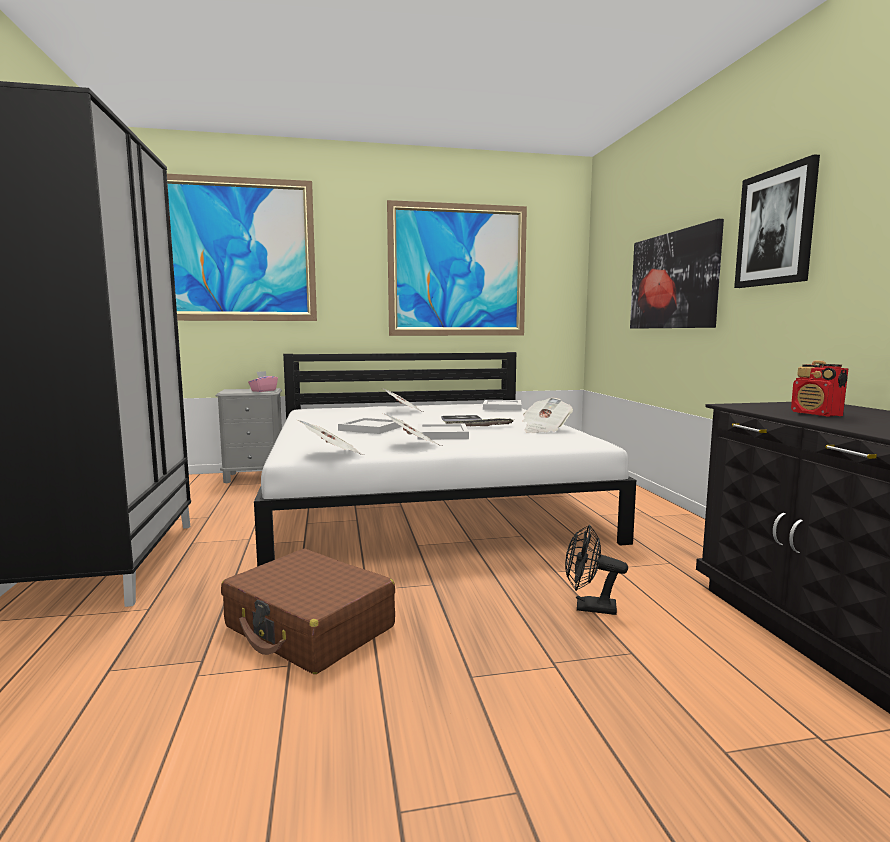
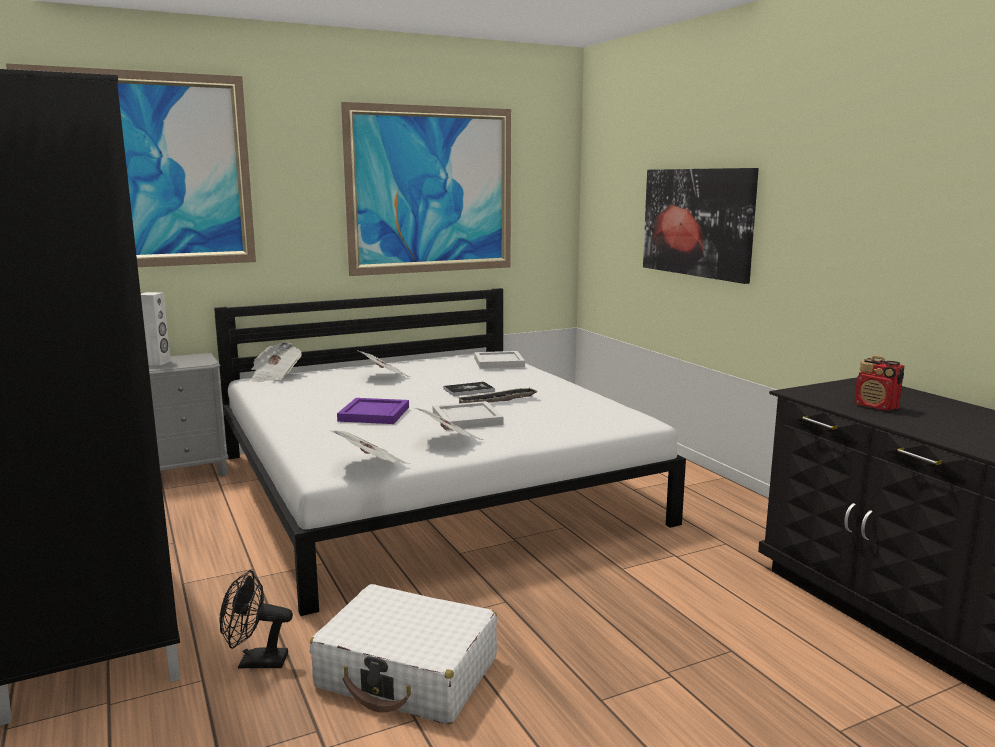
camera: 15 degrees left, 5 degrees up
(236, 390) = (157, 363): none -> white speaker
(263, 391) = (196, 361): pink tissue box -> none
(310, 627) = (408, 673): brown suitcase -> white suitcase
(371, 428) = (374, 414): white tray -> purple tray
(544, 429) = (574, 401): newspaper -> newspaper (274, 376)
(589, 607) = (672, 607): black fan -> black fan (255, 662)
(776, 227) = (817, 191): picture -> none

